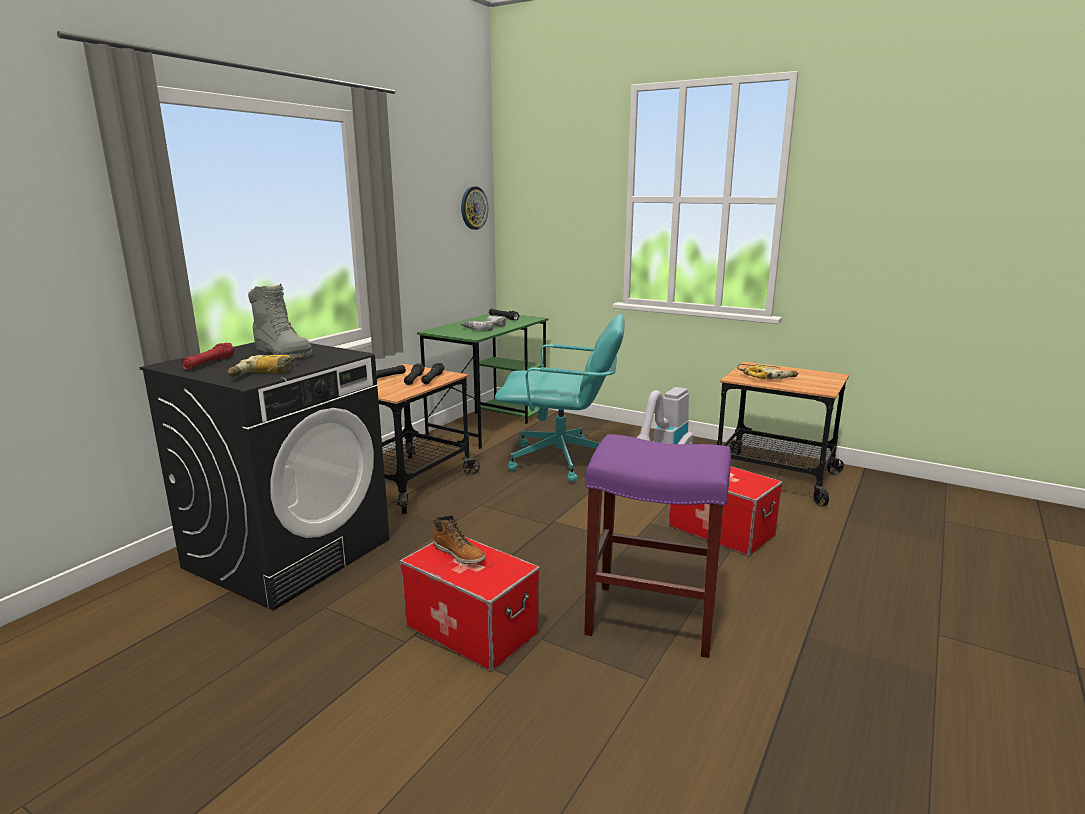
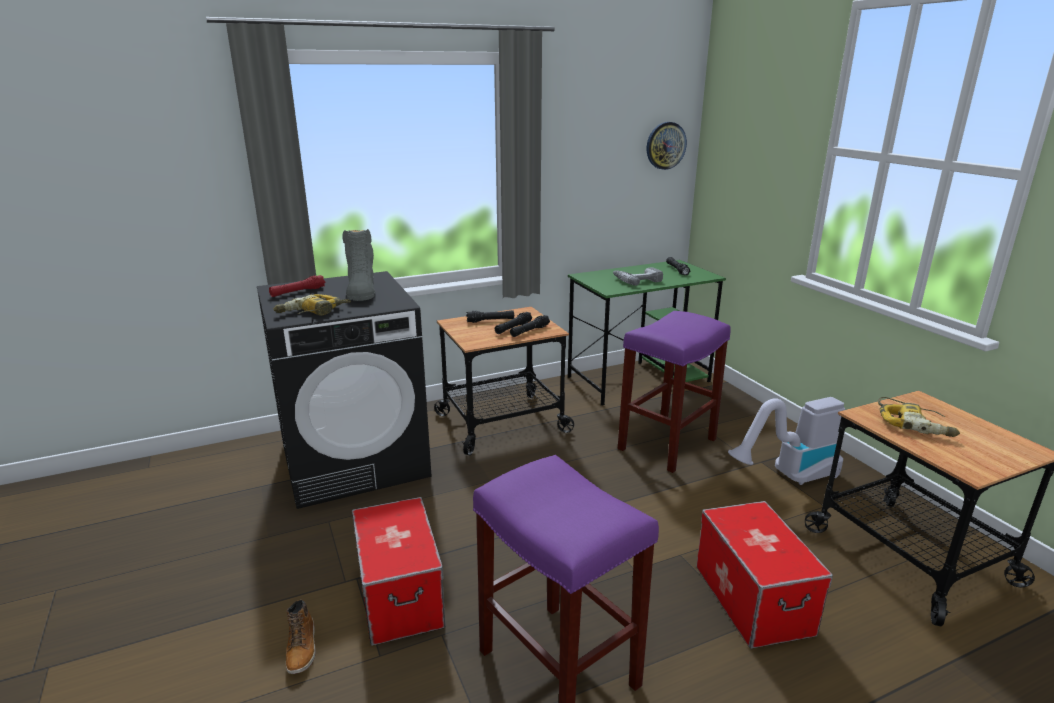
camera: 35 degrees right, 5 degrees up
(459, 553) = (398, 523): boot -> boot (302, 648)
(562, 461) = (667, 445): turquoise office chair -> purple stool

